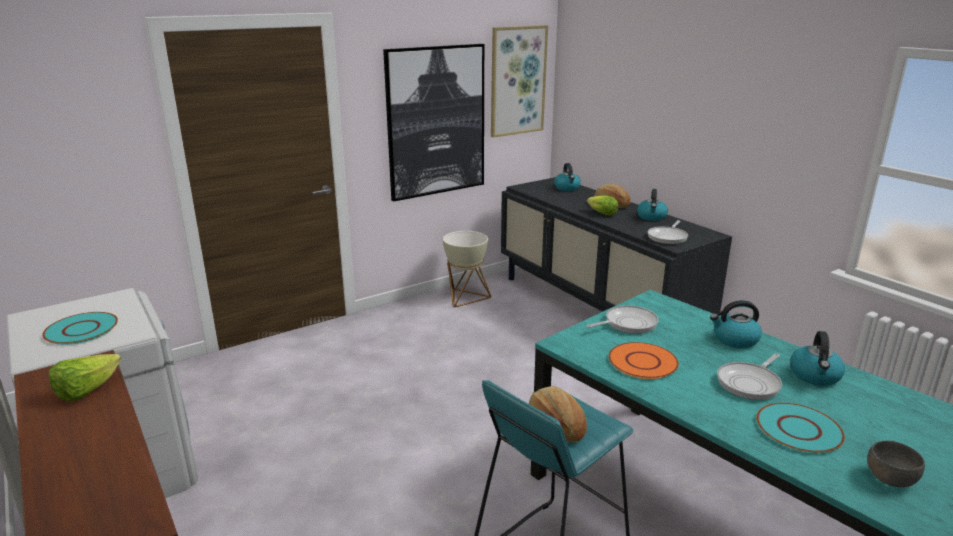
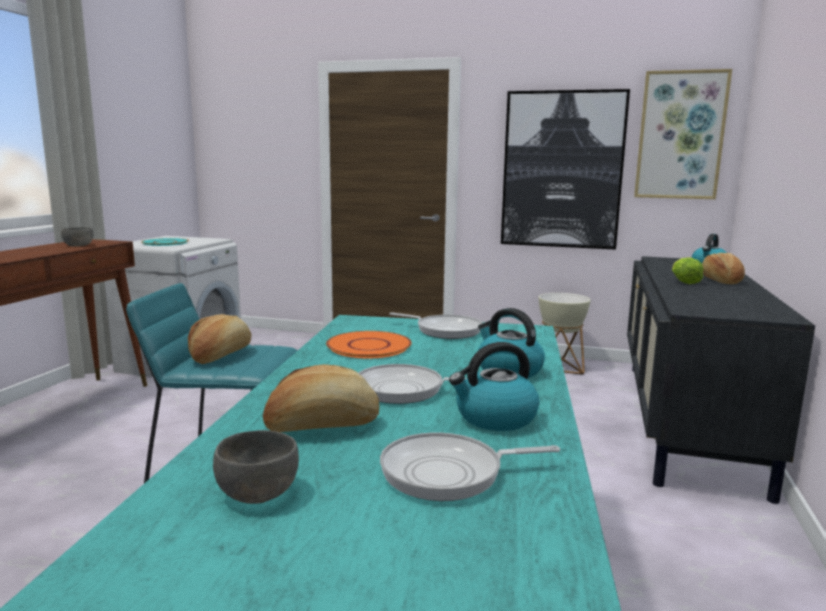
camera: 50 degrees right, 10 degrees down
(87, 391) = (78, 246): lettuce -> grey bowl
(651, 217) = (743, 294): kettle -> none
(668, 237) = (706, 306): frying pan -> frying pan (449, 473)
(799, 429) = (322, 425): turquoise plate -> bread

